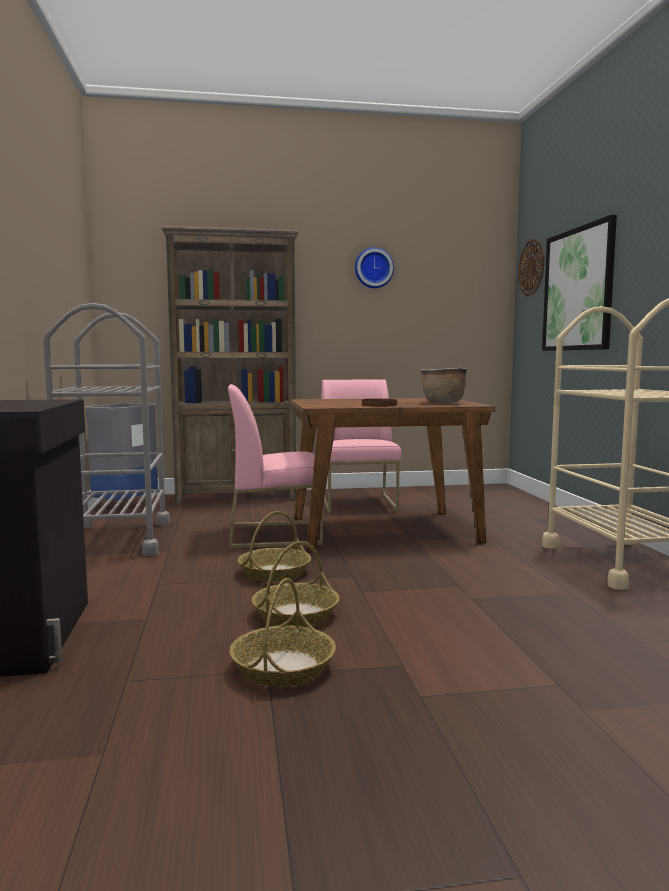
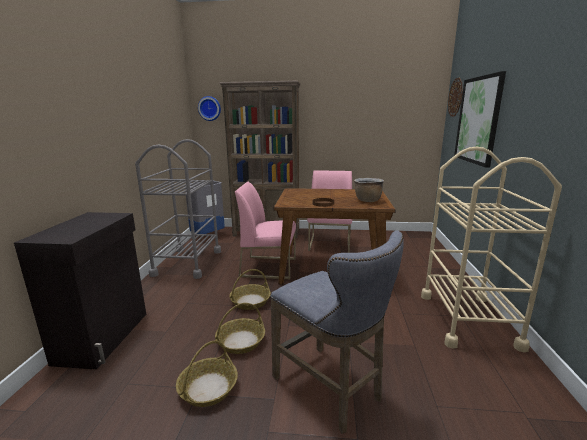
camera: 15 degrees right, 10 degrees up
(373, 268) = (350, 99): wall clock -> wall clock (210, 108)
(483, 646) = (331, 390): none -> grey stool

